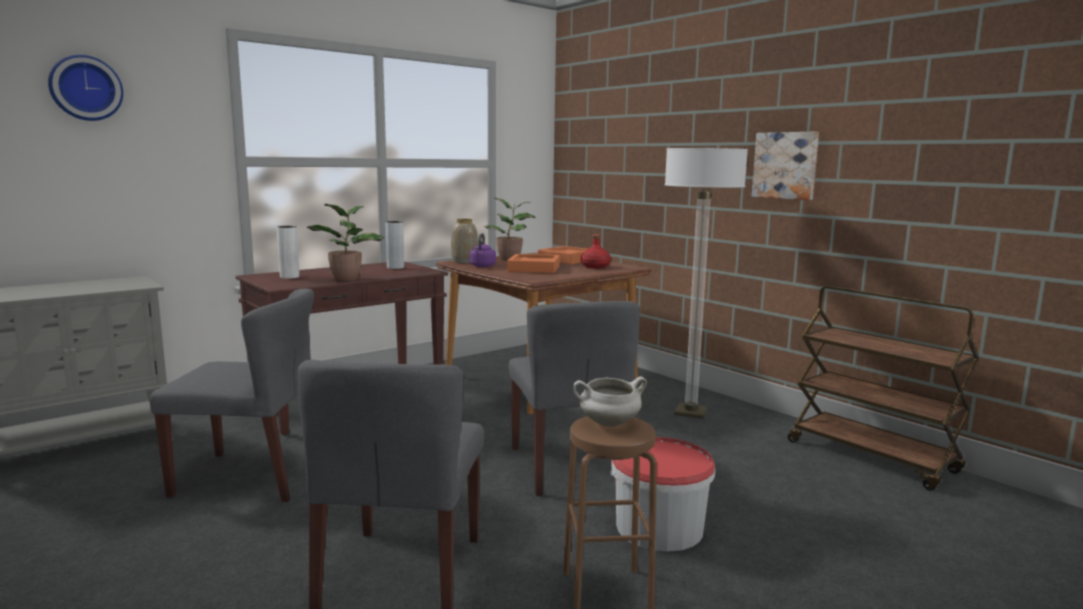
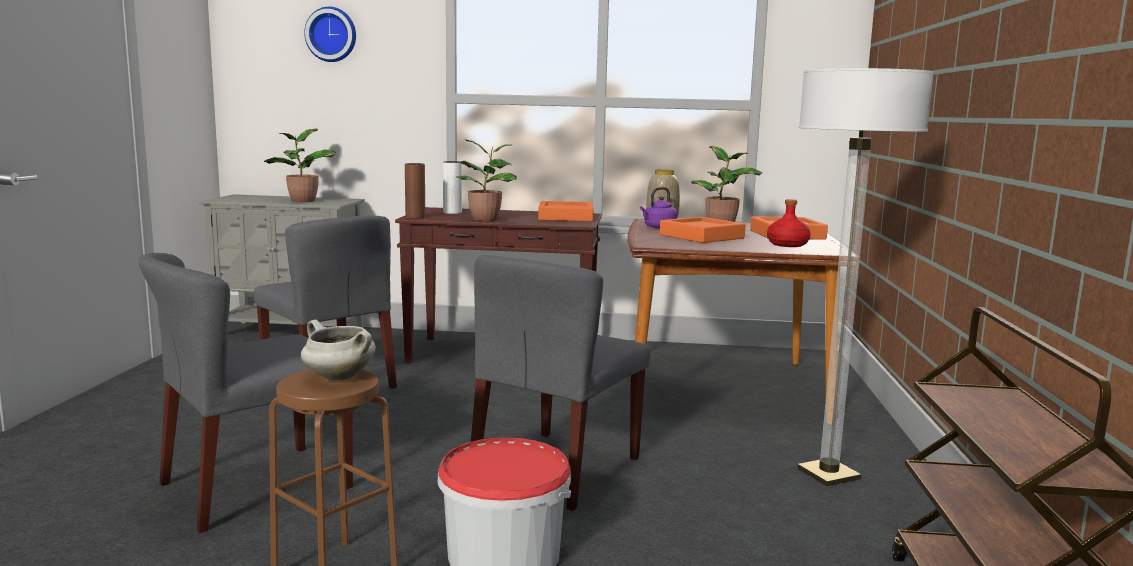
camera: 45 degrees right, 0 degrees up
(90, 287) = (302, 201): none -> potted plant
(280, 286) = (415, 217): none -> brown vase
(395, 267) = (565, 217): grey vase -> orange tray
(786, 165) = (1020, 98): picture -> none

